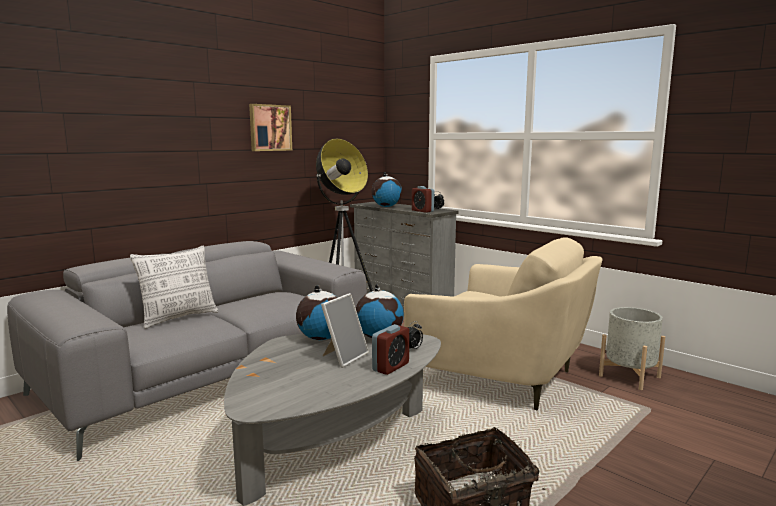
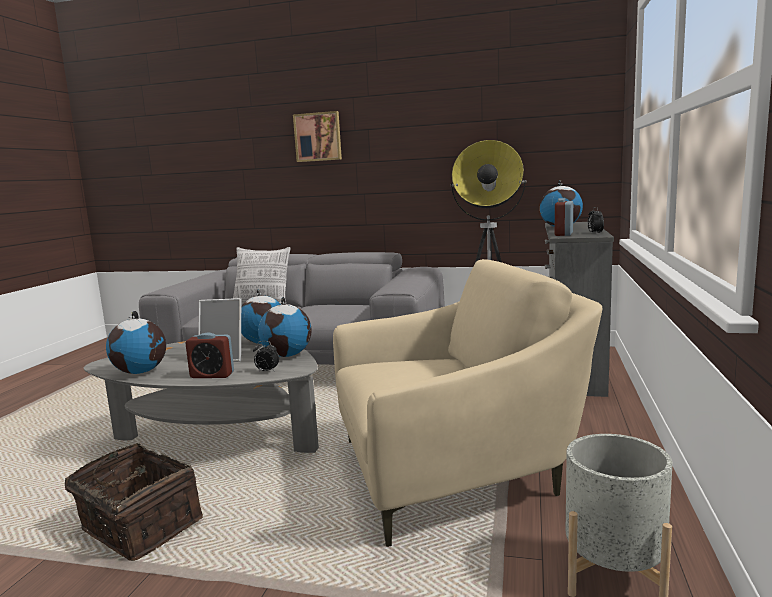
camera: 60 degrees right, 0 degrees up
(269, 128) = (433, 134): picture -> picture (318, 137)
(326, 393) = (141, 372): none -> globe
(502, 377) = (455, 471): beige armchair -> beige armchair turned 105 degrees counterclockwise

